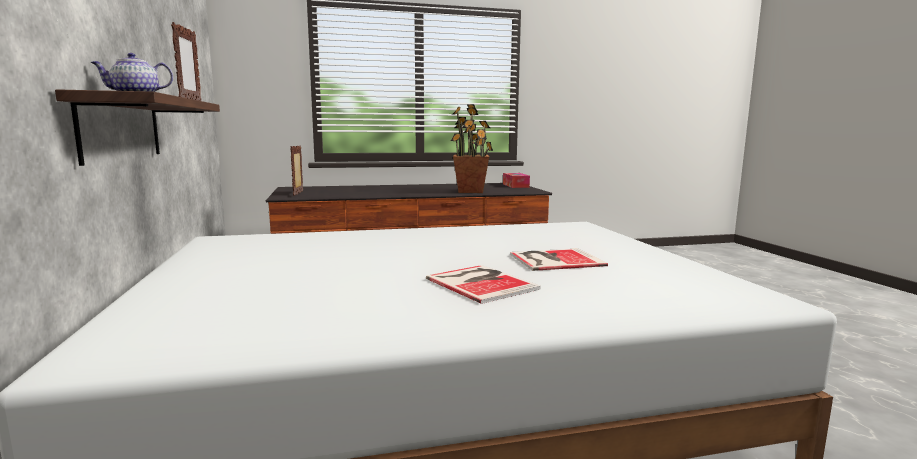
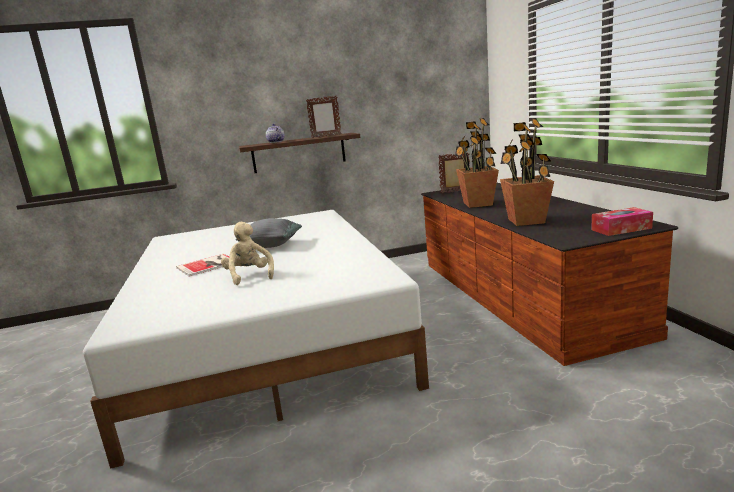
camera: 90 degrees right, 5 degrees up
(382, 193) = (477, 204): none -> potted plant
(402, 257) = (271, 245): none -> grey pillow
(553, 260) = (249, 276): book -> beige plush toy

